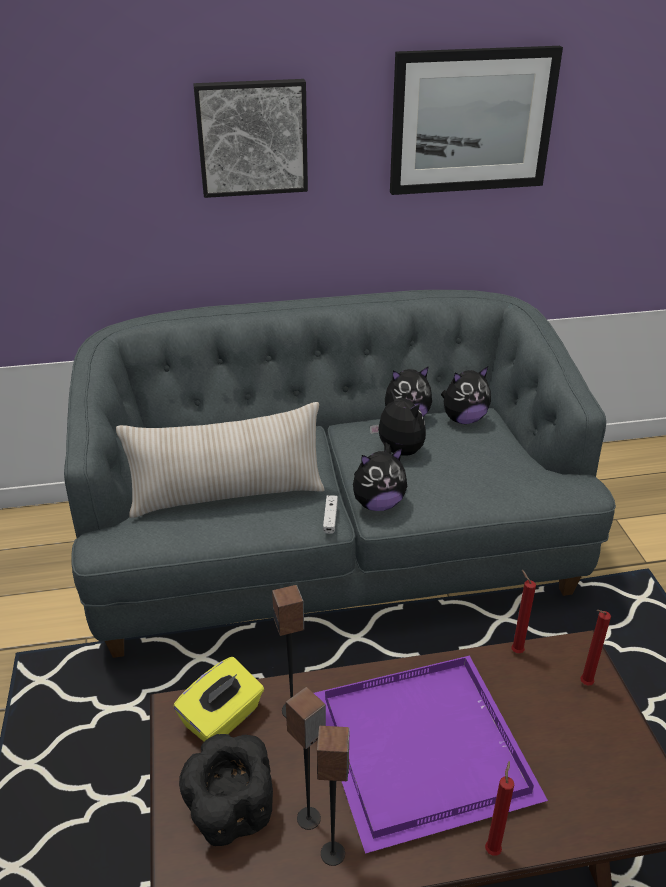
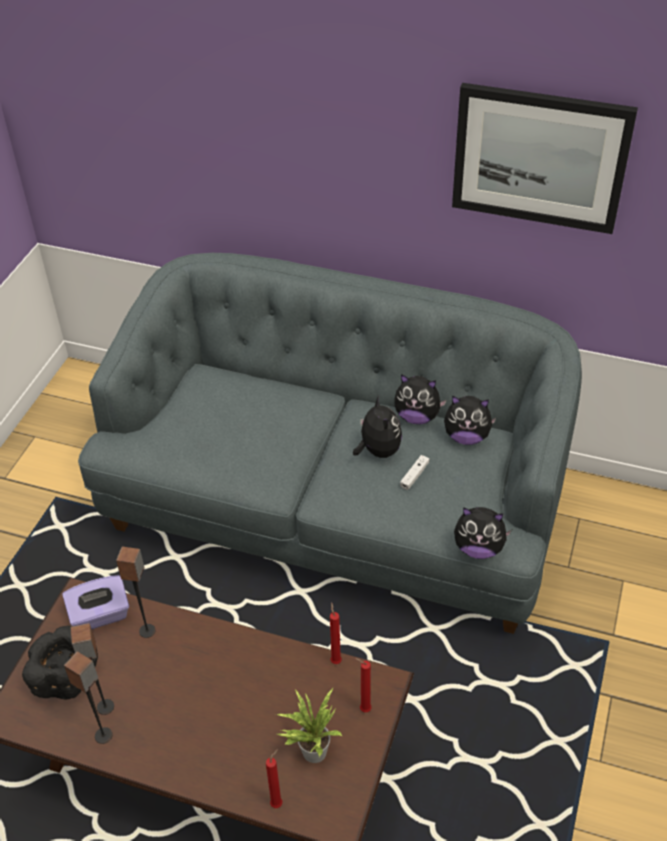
camera: 30 degrees right, 10 degrees up
(222, 718) = (100, 615): yellow tissue box -> purple tissue box
(227, 495) = (216, 439): beige pillow -> none
(252, 137) = (325, 129): picture -> none
(330, 518) = (280, 490): white game controller -> white game controller (414, 475)
(378, 504) = (326, 492): plush toy -> plush toy (478, 548)
(427, 751) = (212, 701): purple tray -> none
(493, 848) = (201, 784): red candle -> red candle (278, 803)
(573, 749) = (311, 750): none -> potted plant

